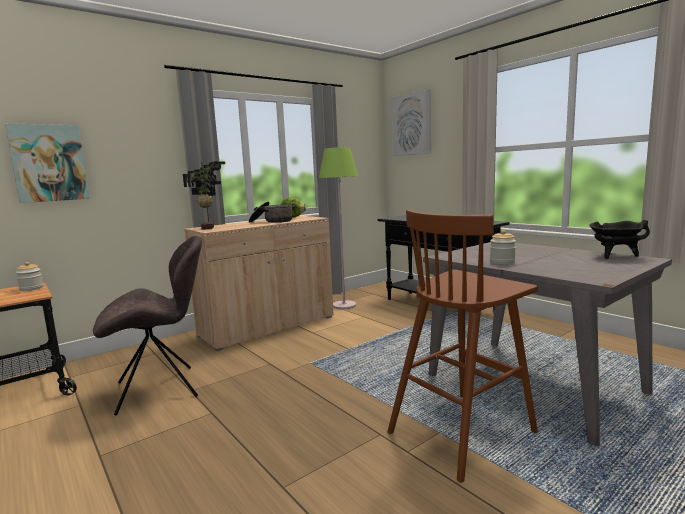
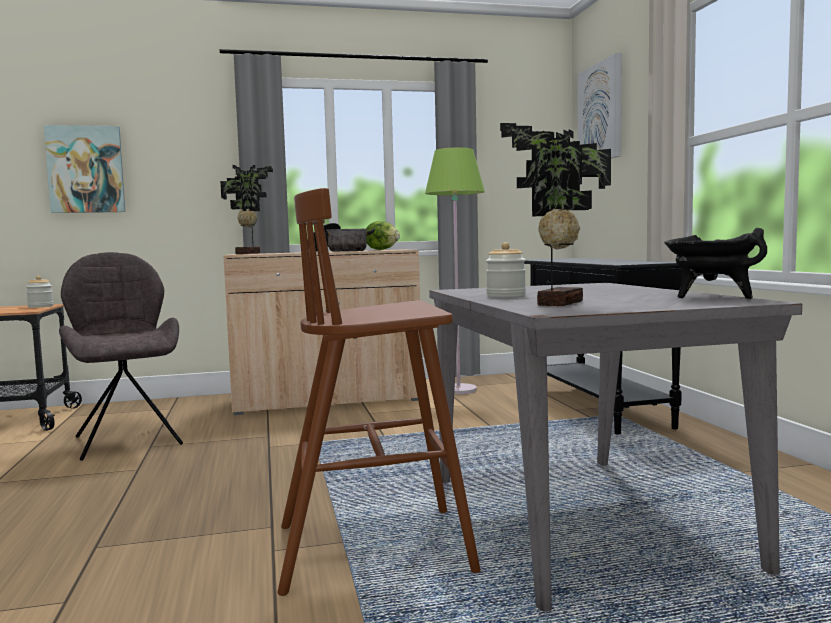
camera: 25 degrees right, 5 degrees down
(161, 388) = (128, 439): grey chair -> grey chair turned 120 degrees counterclockwise
(565, 269) = (556, 303): none -> potted plant

